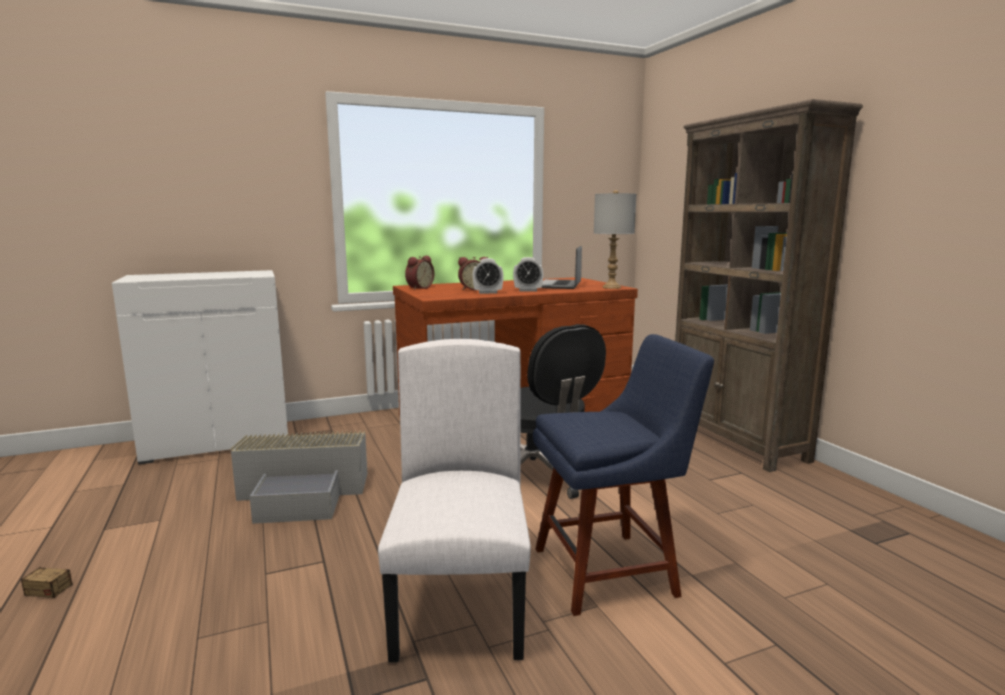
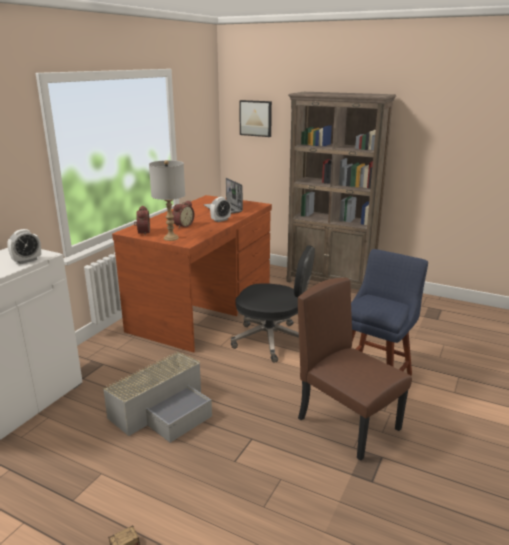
camera: 40 degrees left, 10 degrees up
(461, 609) = (349, 423): white chair -> brown chair
(488, 293) = (204, 228): alarm clock -> alarm clock (27, 260)
(612, 287) = (256, 205): grey table lamp -> grey table lamp (171, 238)
(675, 178) = (256, 118): none -> picture

